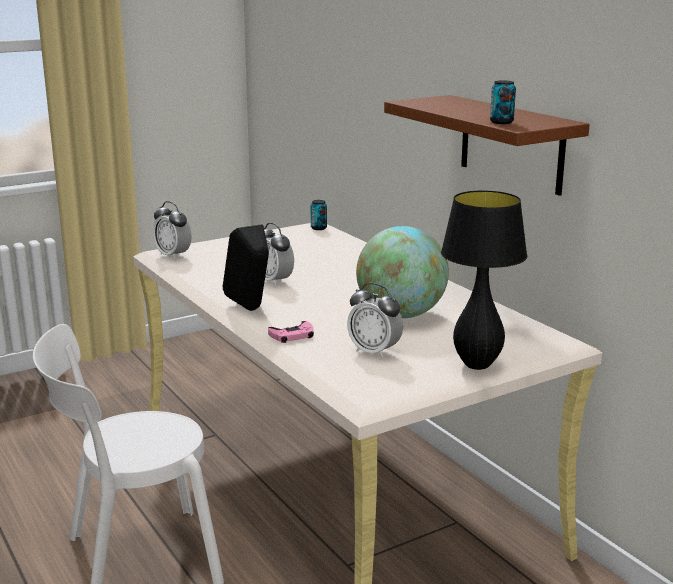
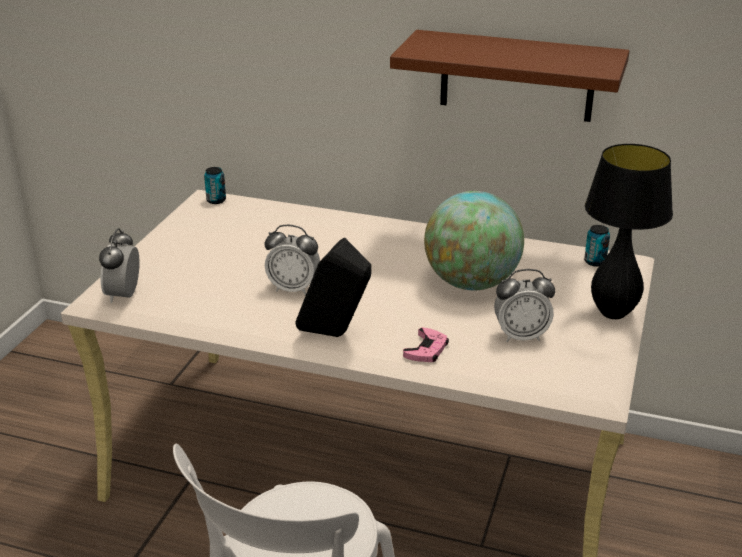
camera: 40 degrees left, 10 degrees up
(173, 255) = (124, 295): alarm clock -> alarm clock turned 90 degrees clockwise
(501, 122) = (570, 66): can -> can (595, 262)

